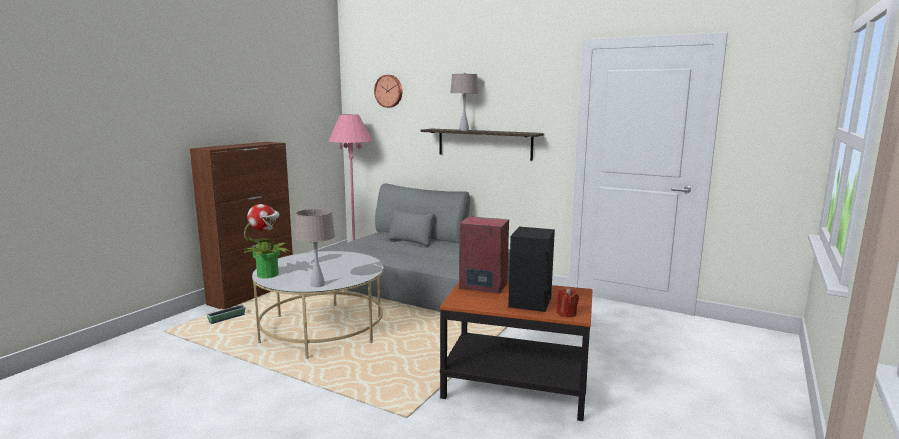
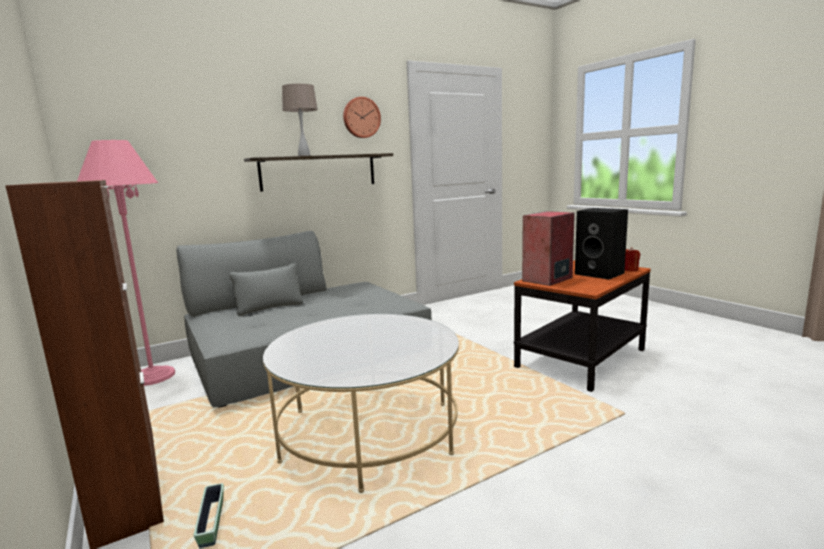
camera: 60 degrees left, 0 degrees up
(268, 274) = (343, 374): potted plant -> none
(317, 284) = (431, 348): beige table lamp -> none
(389, 91) = (160, 106): wall clock -> wall clock (361, 117)

